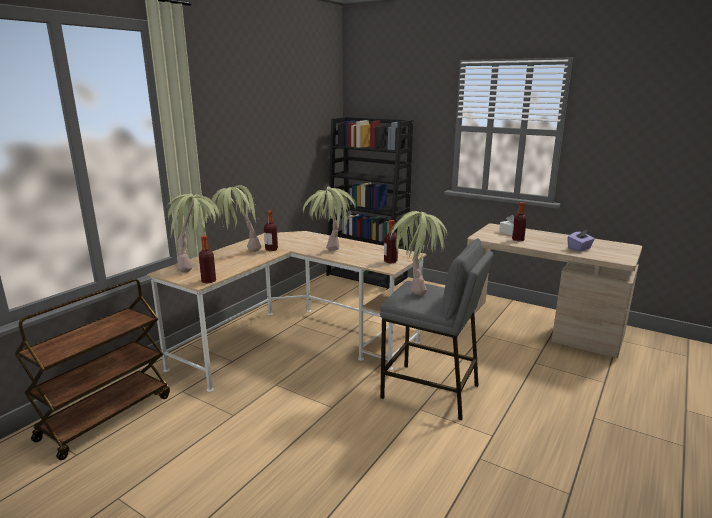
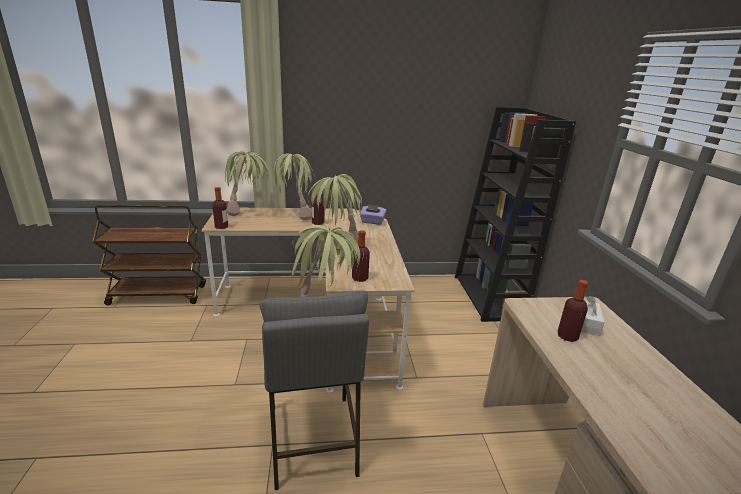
camera: 50 degrees right, 5 degrees up
(579, 248) = (637, 408): purple tissue box -> purple tissue box (372, 222)

